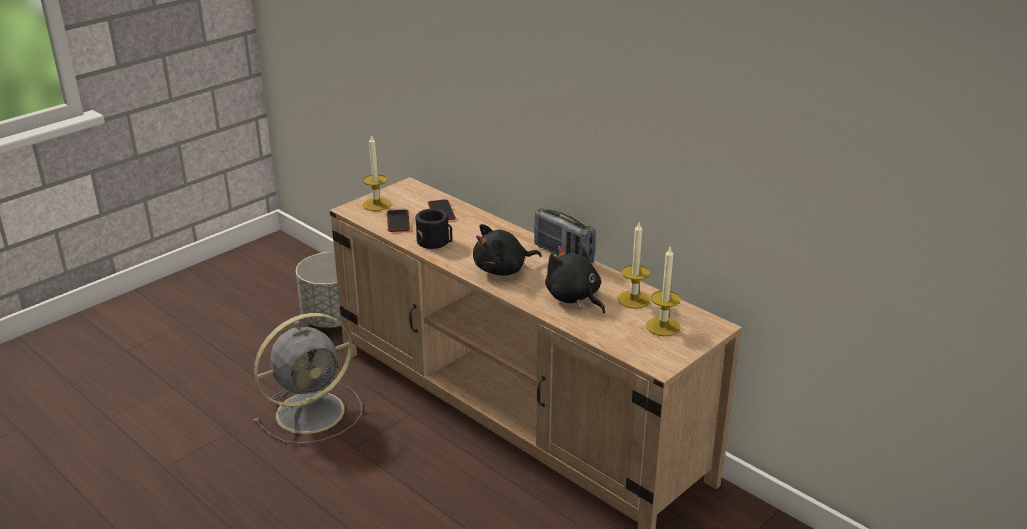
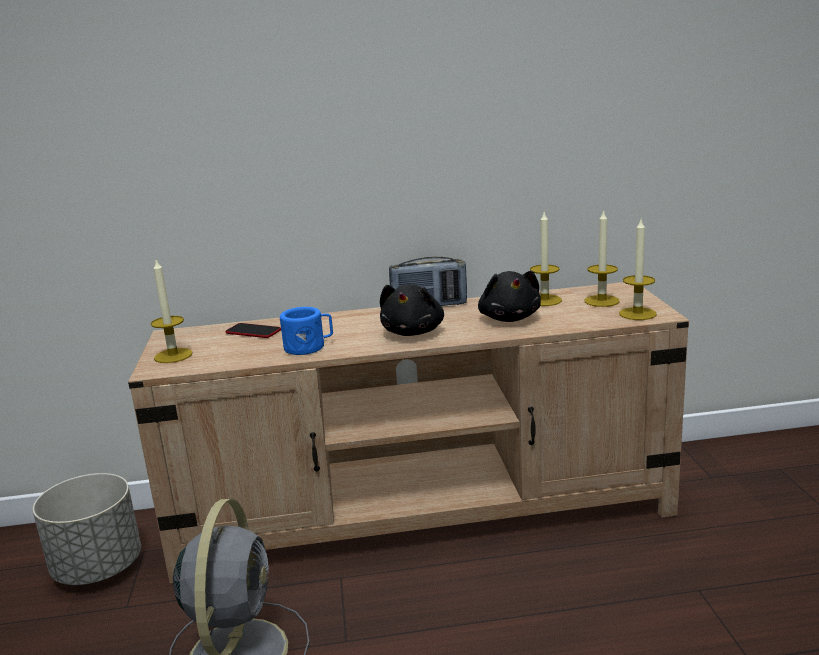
camera: 50 degrees left, 10 degrees down
(398, 221) = (231, 354): phone -> none
(436, 242) = (309, 347): black mug -> blue mug
(574, 298) = (509, 318): black plush toy -> black plush toy turned 105 degrees counterclockwise
(649, 353) = (637, 314): none -> candle

